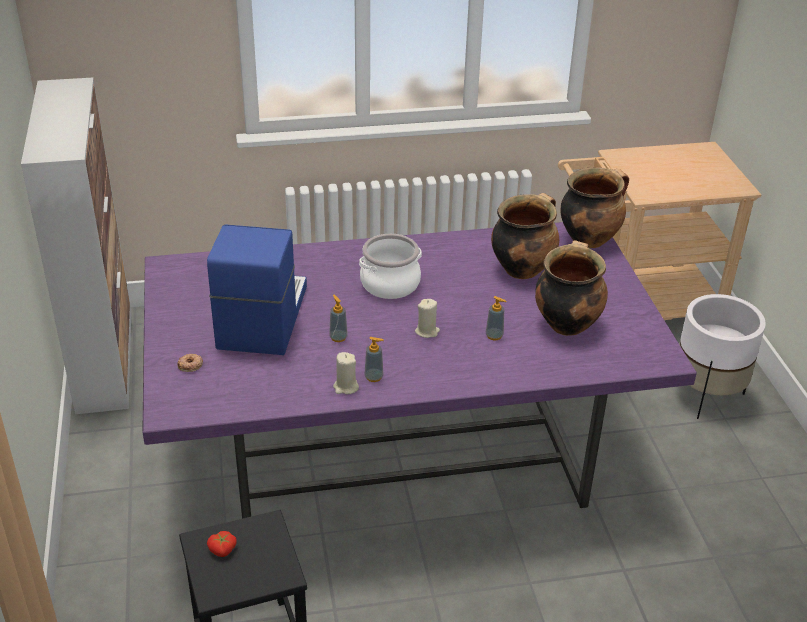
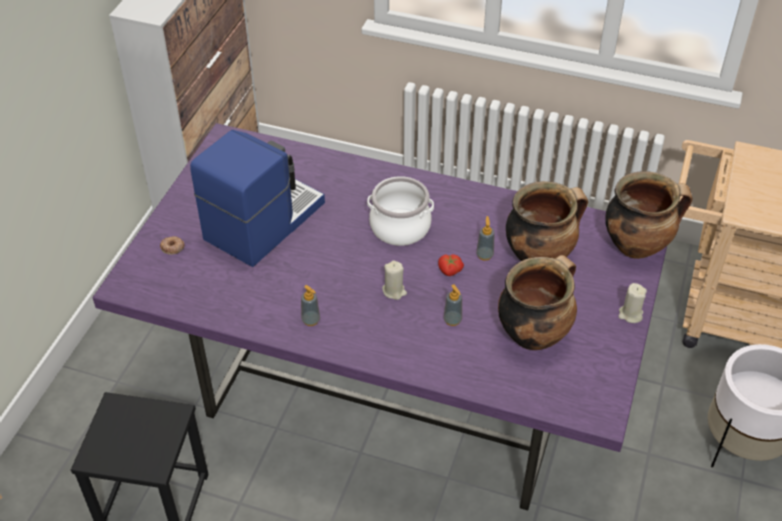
camera: 30 degrees right, 10 degrees up
(222, 550) = (125, 422): tomato -> tomato (450, 271)
(338, 337) = (311, 267): soap dispenser -> soap dispenser (484, 255)
(346, 387) = (279, 321): beige candle -> beige candle (630, 314)

